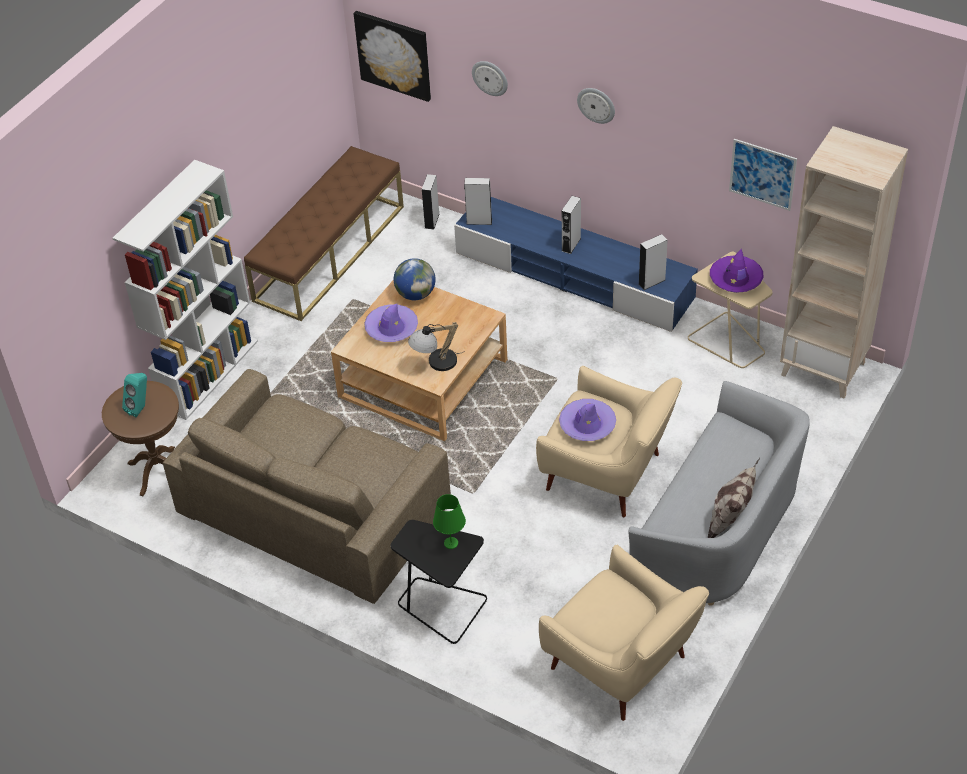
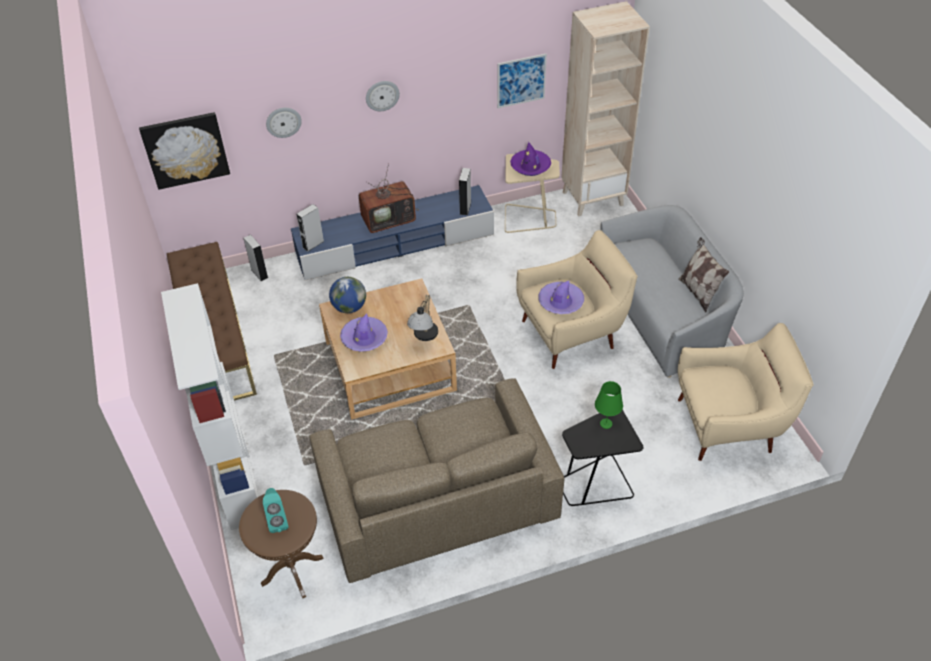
camera: 50 degrees left, 0 degrees up
(571, 244) = (389, 219): grey speaker -> television

